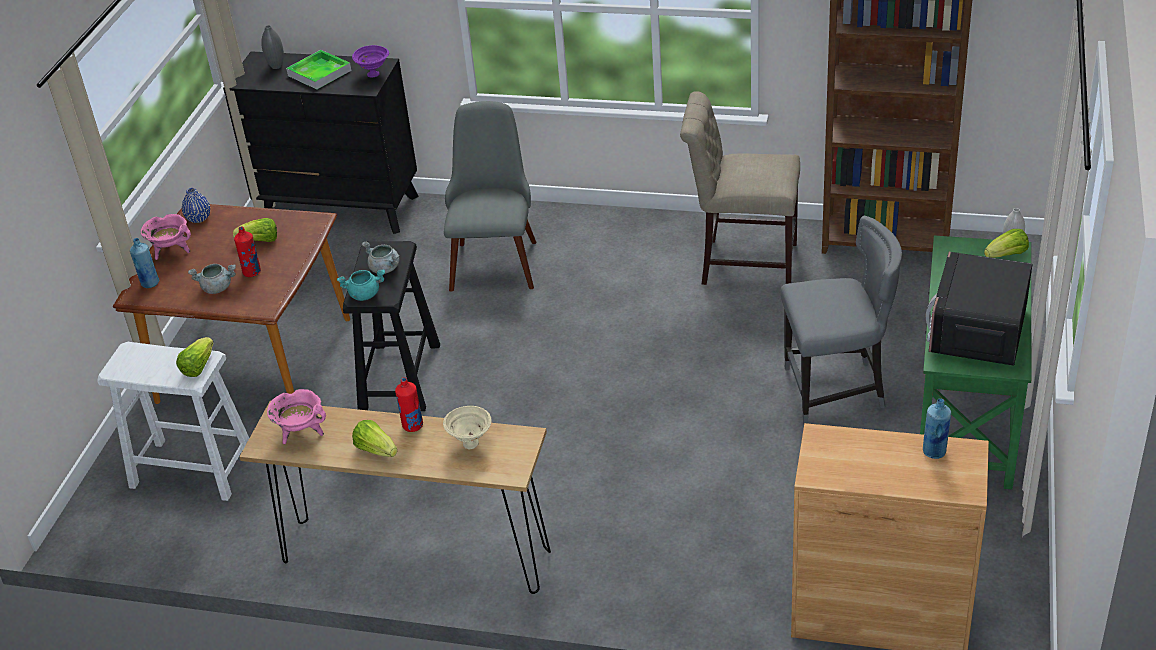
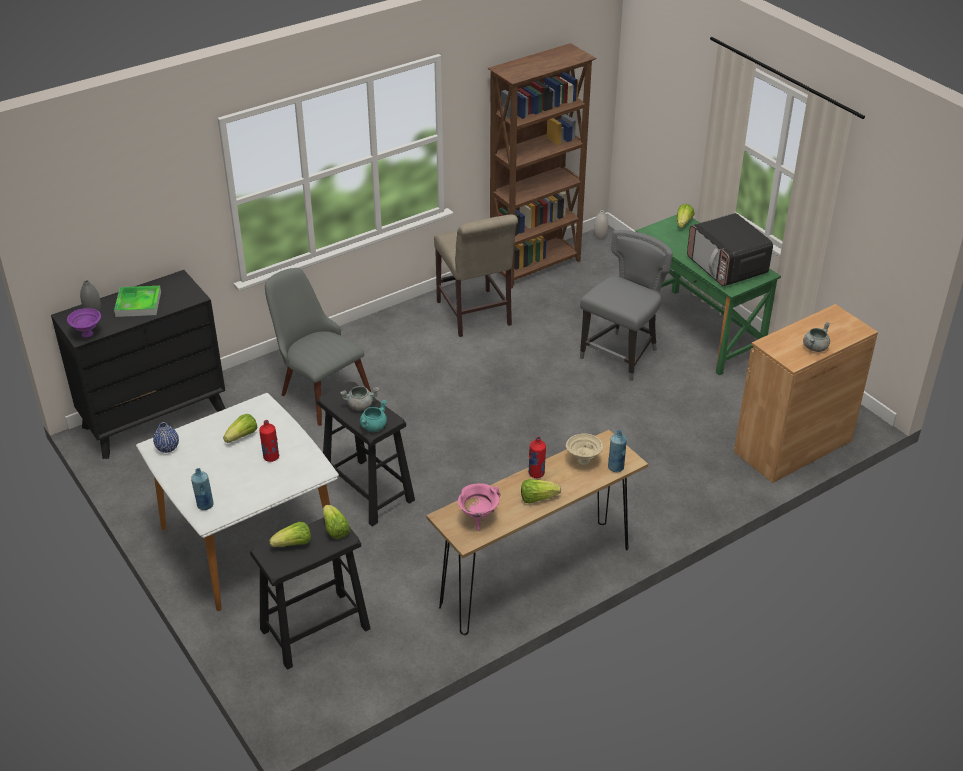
camera: 50 degrees left, 0 degrees up
(154, 358) = (293, 544): none -> lettuce
(171, 251) = (184, 478): pink cooking pot -> none
(192, 469) = (314, 629): white stool -> black stool
(217, 288) = (262, 479): grey cooking pot -> grey cooking pot (815, 347)
(255, 359) = (249, 541): brown dining table -> white dining table
(374, 74) = (183, 286): purple bowl -> purple bowl (87, 334)
(742, 263) = (475, 316): beige chair -> beige chair turned 75 degrees counterclockwise
(934, 452) = (823, 321): blue bottle -> blue bottle (616, 467)

